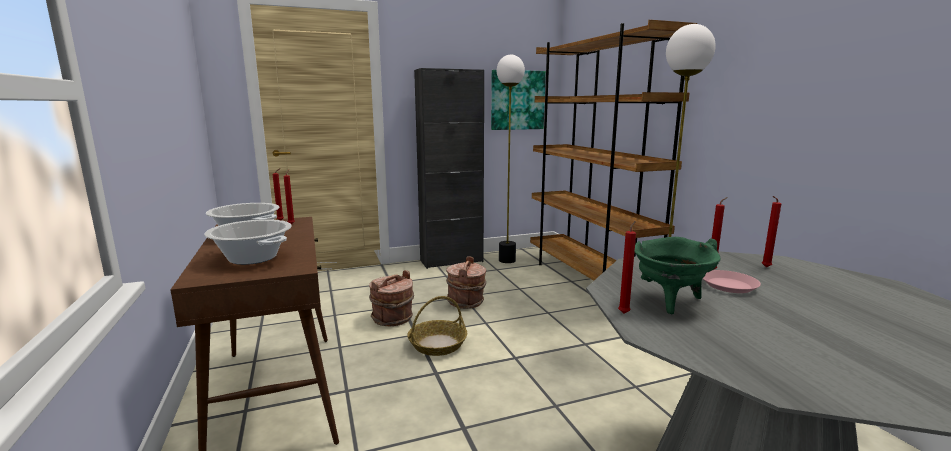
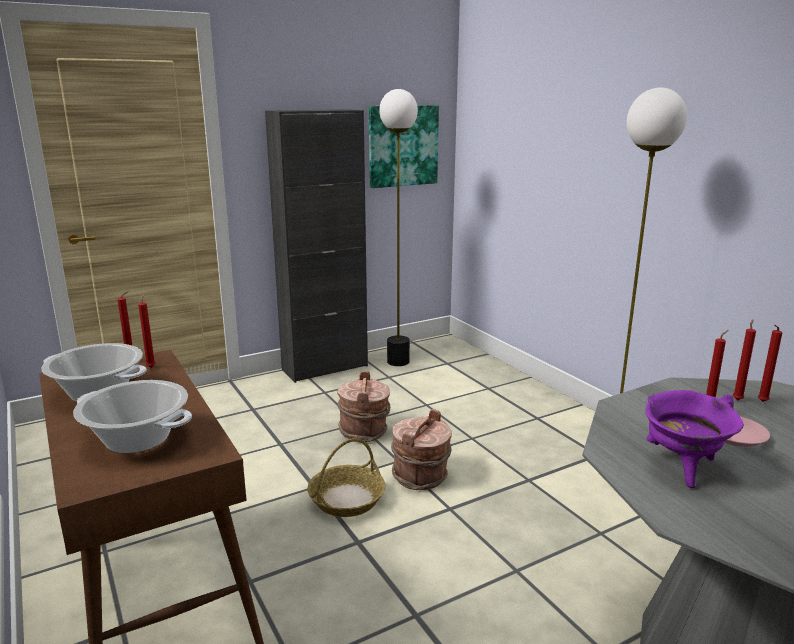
camera: 10 degrees left, 5 degrees up
(393, 318) = (275, 466): brown bucket -> brown bucket (421, 477)
(588, 280) = (508, 385): brown bookcase -> none
(624, 313) = (641, 491): red candle -> red candle (737, 399)
(670, 301) = (682, 467): green cooking pot -> purple cooking pot

